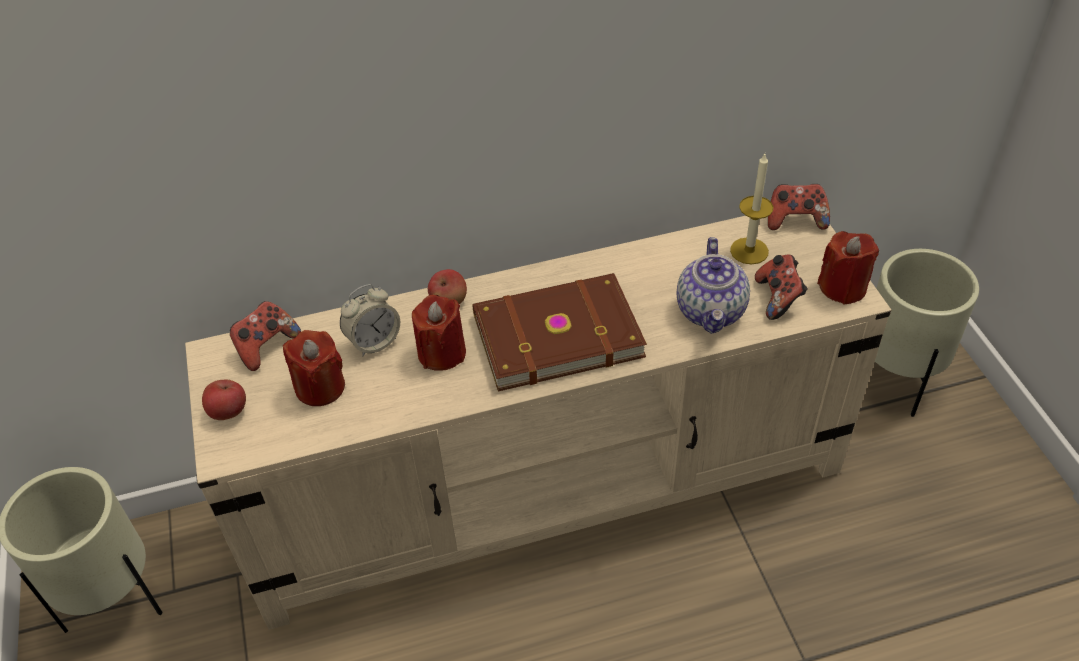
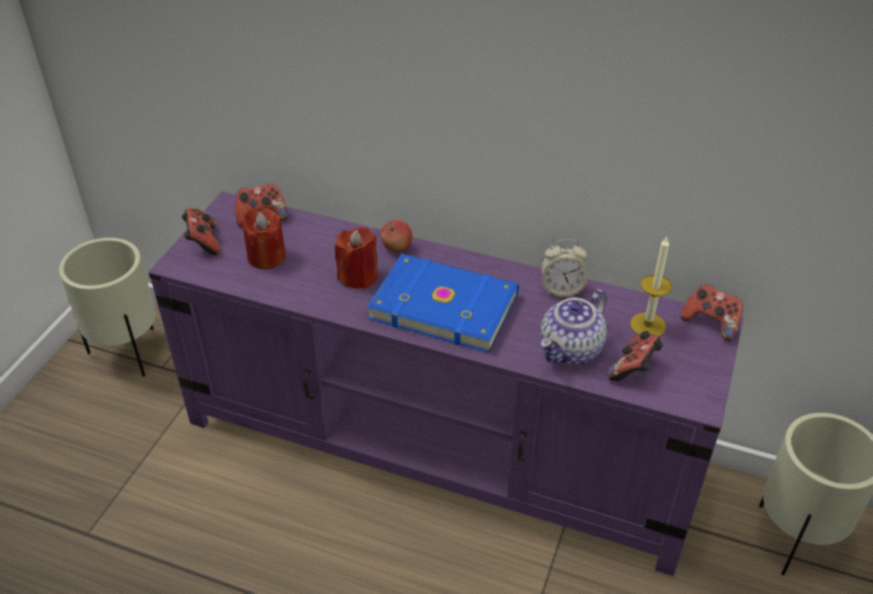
camera: 35 degrees right, 5 degrees down
(228, 412) = (203, 242): apple -> game controller
(374, 341) = (325, 247): alarm clock -> alarm clock (561, 289)
(548, 486) = (439, 446): beige tv stand -> purple tv stand
(555, 334) = (444, 304): brown book -> blue book
(842, 287) = (696, 390): red candle -> none

